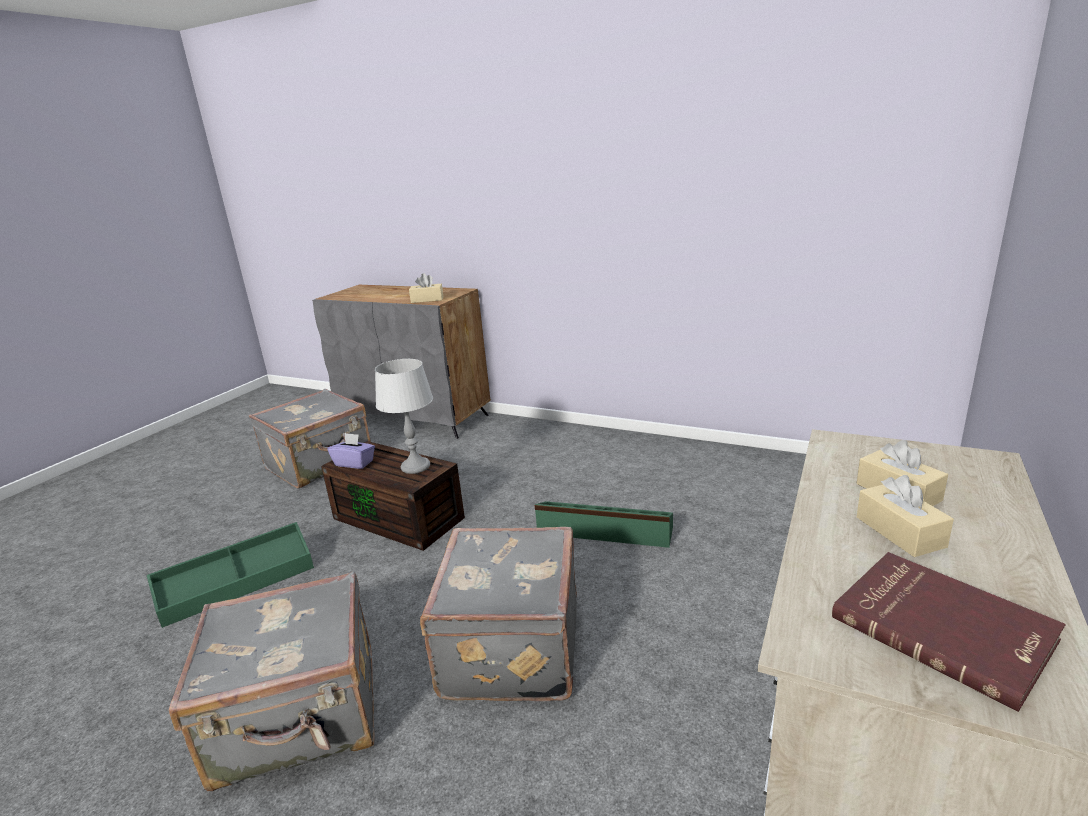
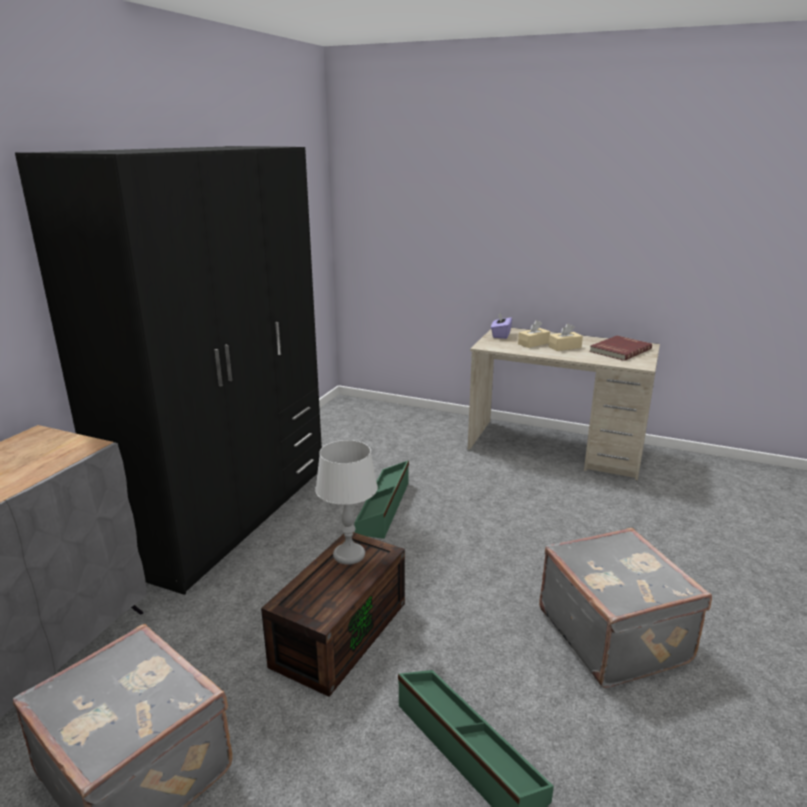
camera: 95 degrees left, 0 degrees up
(355, 463) = (327, 604): purple tissue box -> purple tissue box (500, 335)
(427, 300) = (65, 453): beige tissue box -> none
(508, 648) = (521, 545): grey suitcase -> none
(588, 446) = (229, 513): none -> black wardrobe

